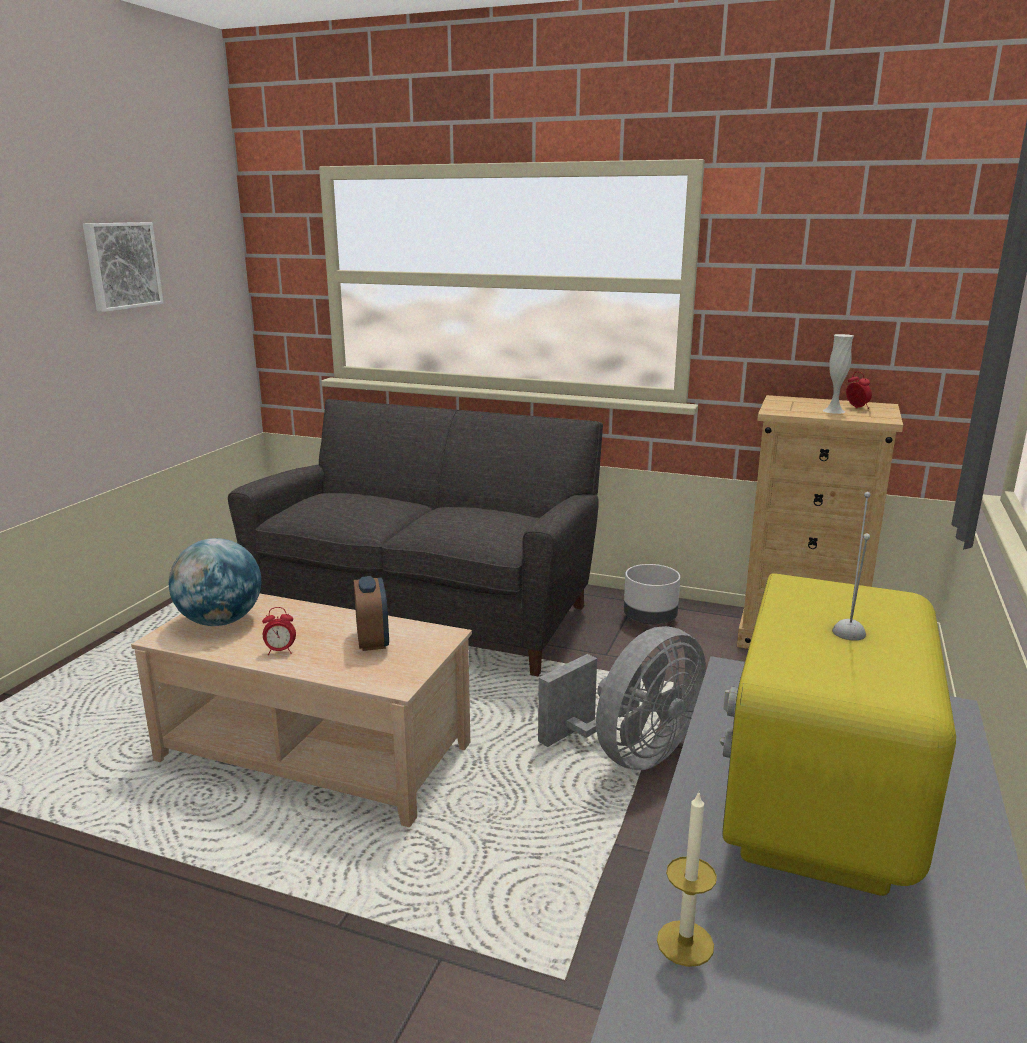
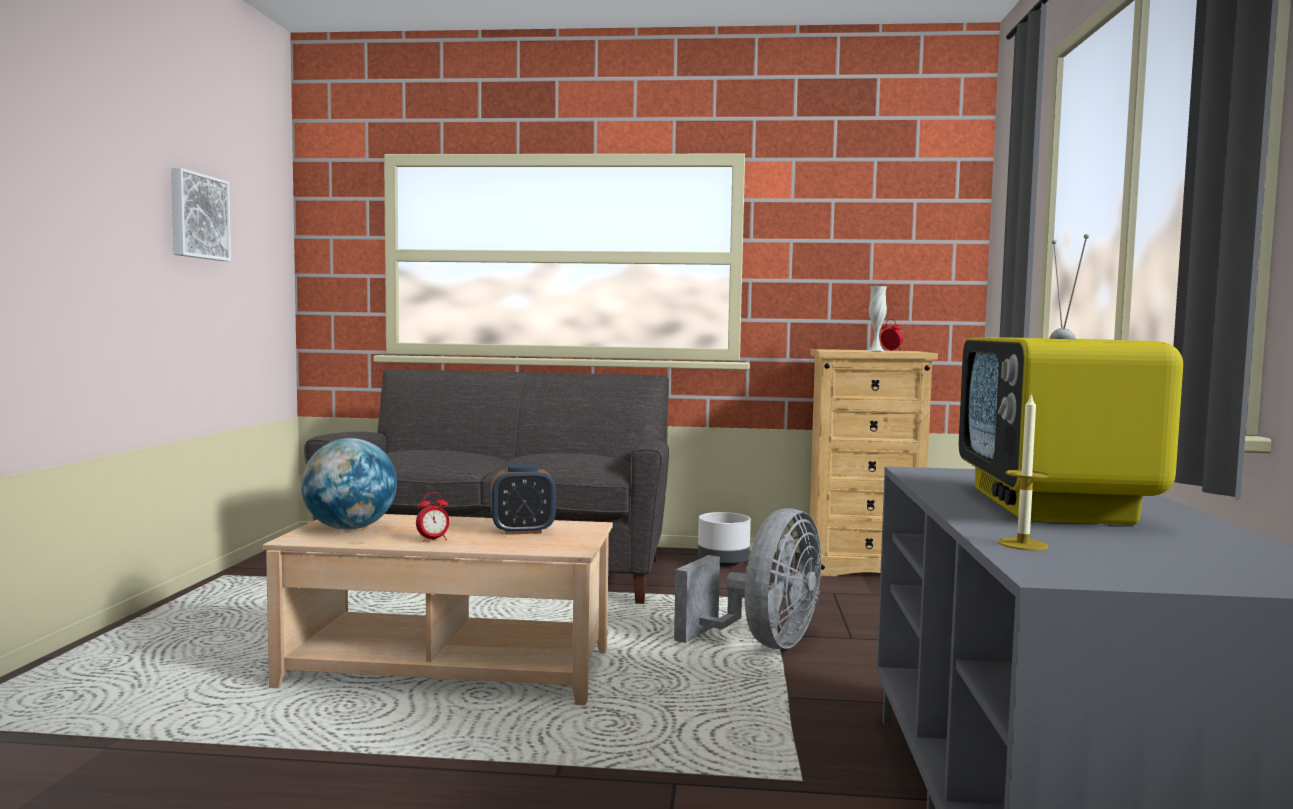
camera: 15 degrees left, 15 degrees down
(373, 641) = (523, 531): alarm clock -> alarm clock turned 105 degrees clockwise

